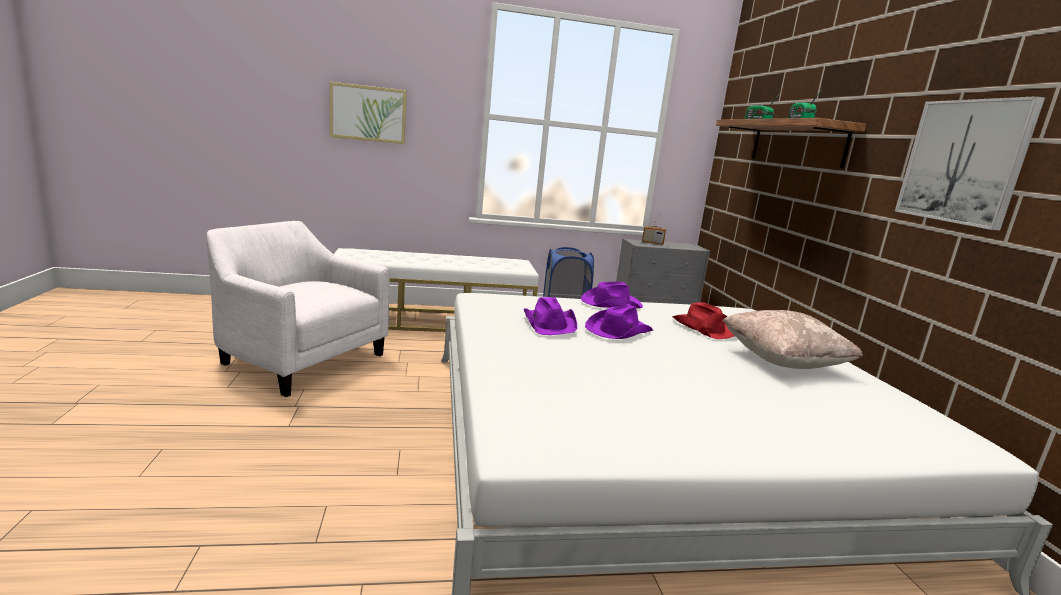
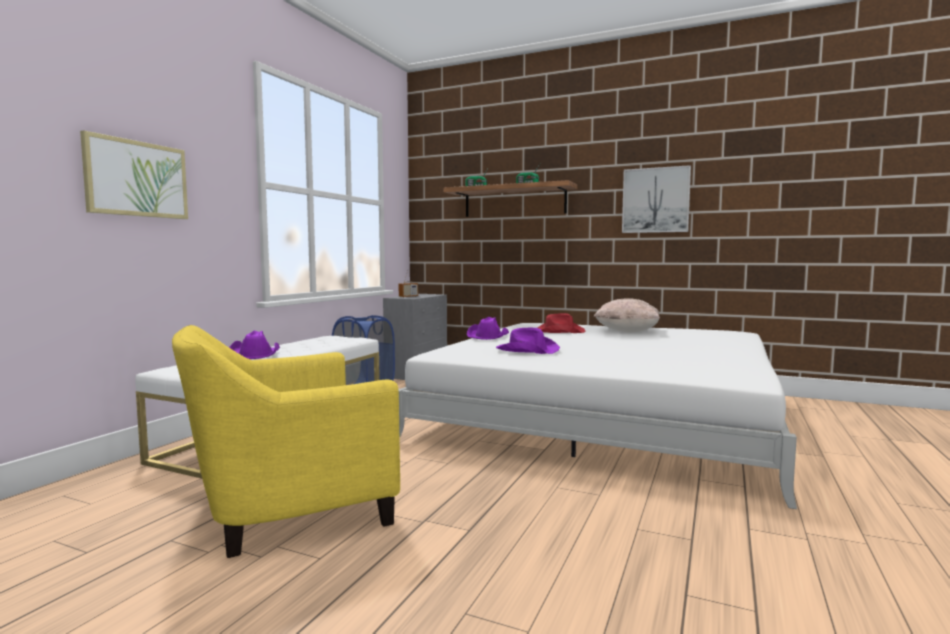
camera: 55 degrees left, 10 degrees down
(298, 359) = (288, 506): white armchair -> yellow armchair
(618, 330) = (555, 341): purple hat -> purple hat (255, 354)

